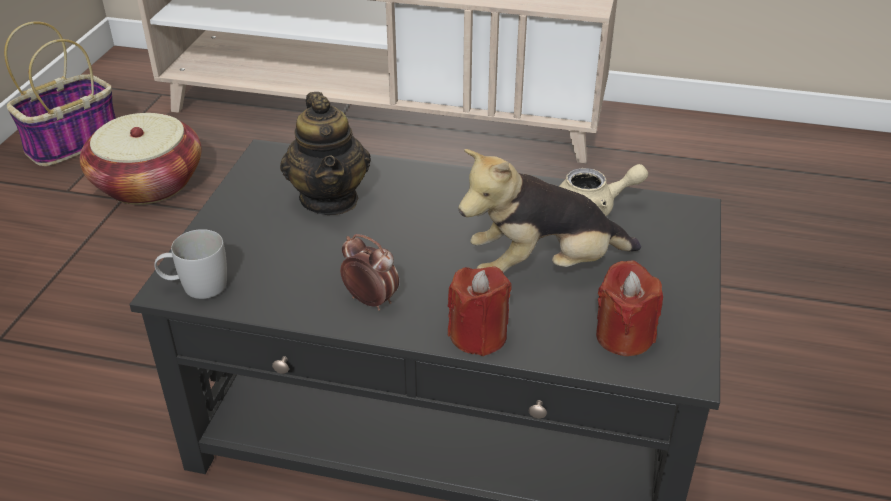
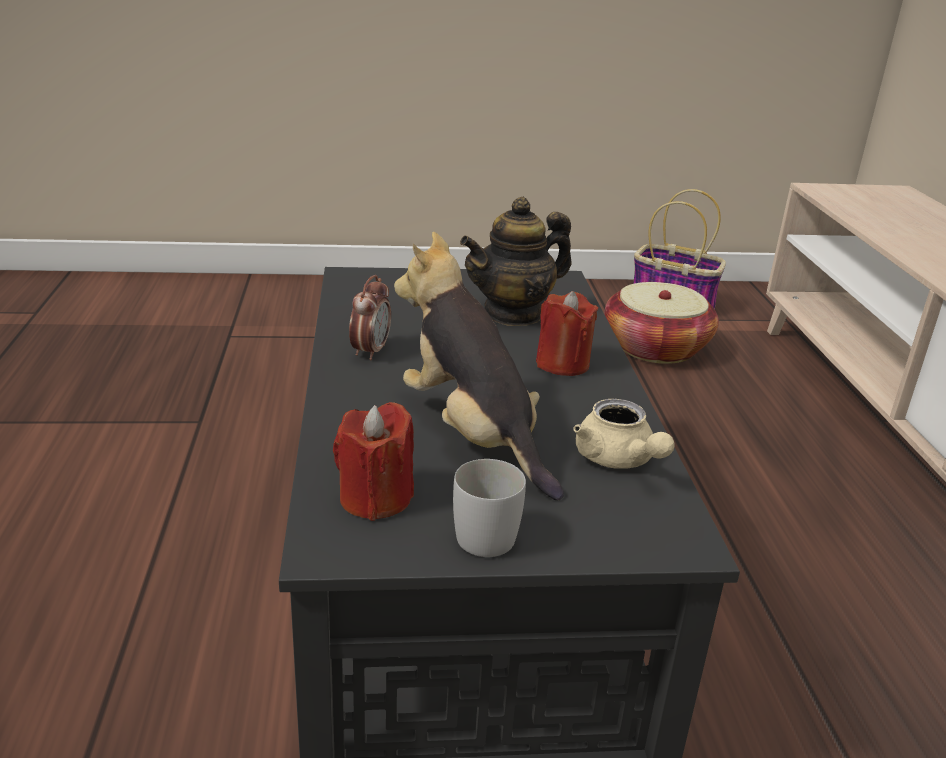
camera: 70 degrees right, 10 degrees down
(195, 286) = (355, 283): white mug -> white mug (479, 531)
(478, 336) = (341, 409): red candle -> red candle (562, 364)

